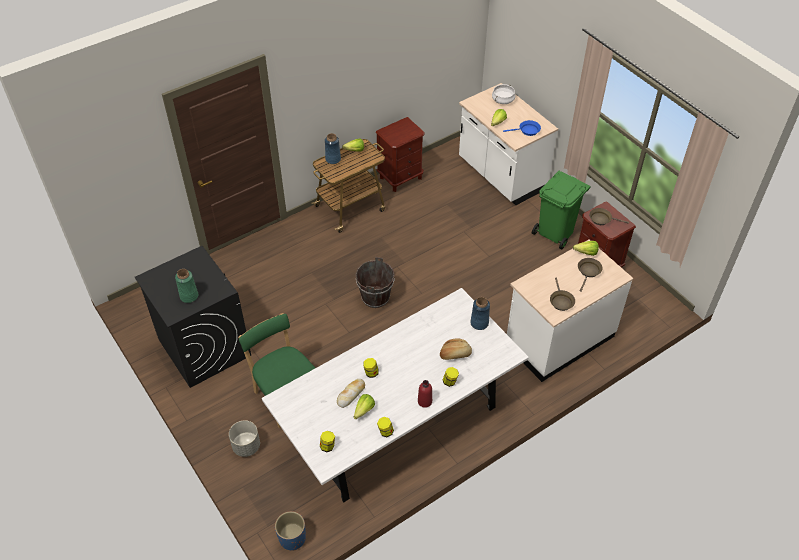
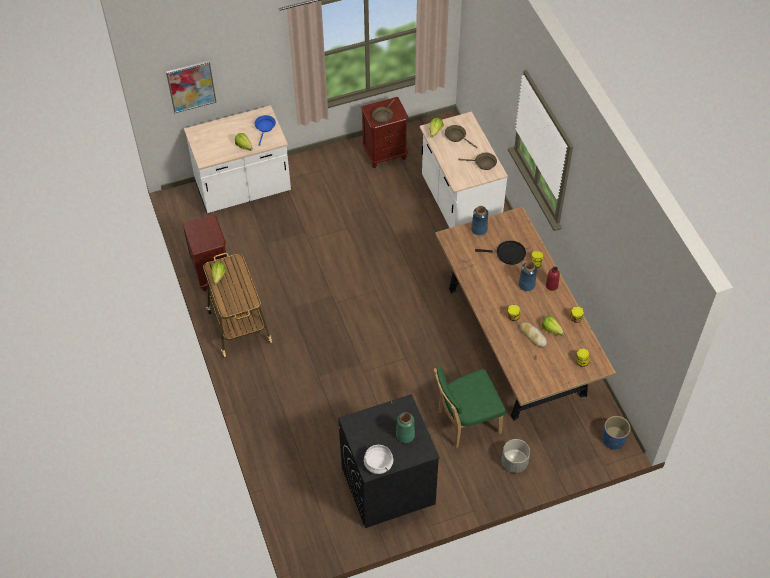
camera: 75 degrees left, 5 degrees up
(333, 159) = (225, 298): blue vase -> blue vase (526, 285)
(375, 297) = (369, 328): brown bucket -> none
(397, 422) = (515, 340): white dining table -> brown dining table
(455, 354) = (508, 254): bread -> black frying pan
(503, 100) = (211, 134): white cooking pot -> white cooking pot (378, 463)
(517, 48) = (191, 86): none -> picture
(556, 233) = (336, 171): green trash can -> none

